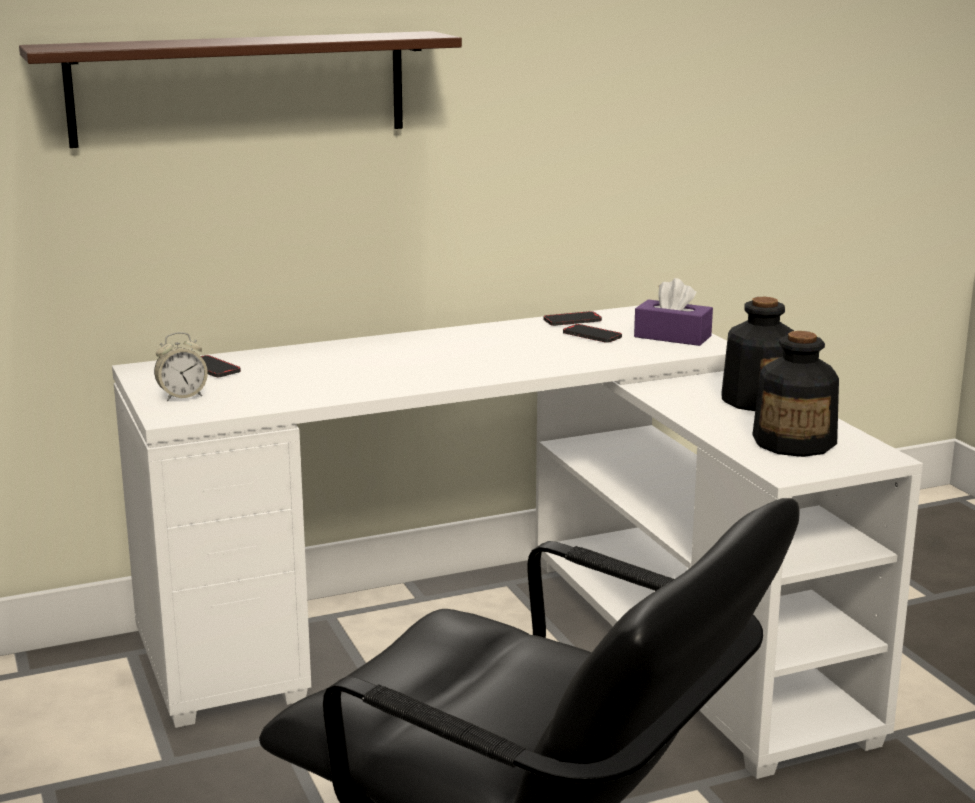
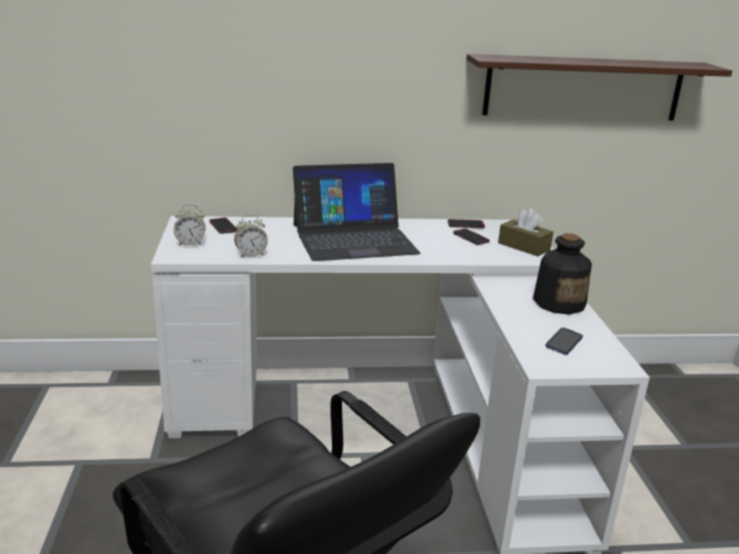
camera: 15 degrees right, 5 degrees up
(239, 88) = (259, 53): shelf -> shelf (583, 88)
(290, 397) = (251, 254): none -> alarm clock
(425, 358) = (353, 238): none -> laptop
(672, 336) = (524, 246): purple tissue box -> brown tissue box
(794, 442) = (564, 342): bottle -> phone

